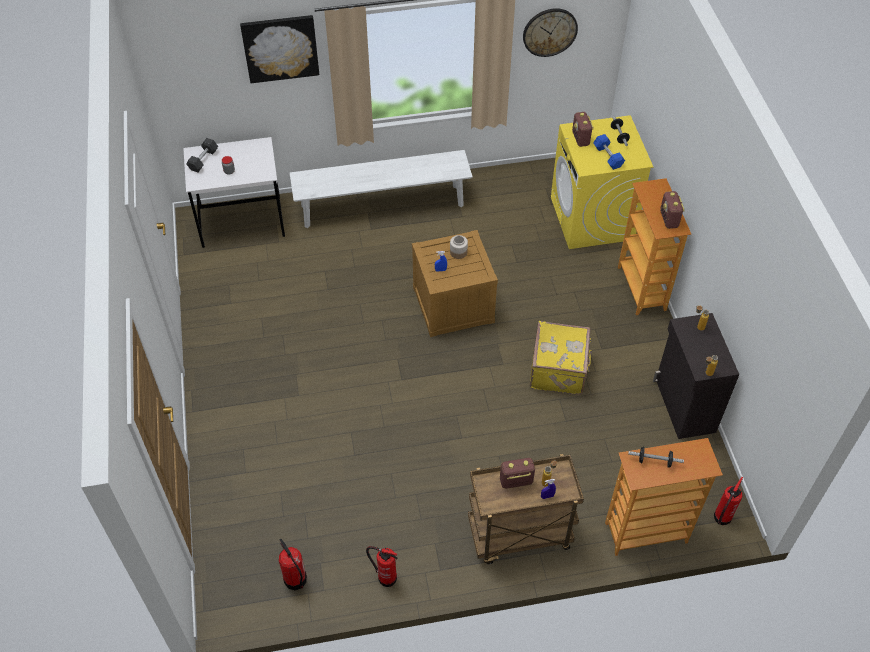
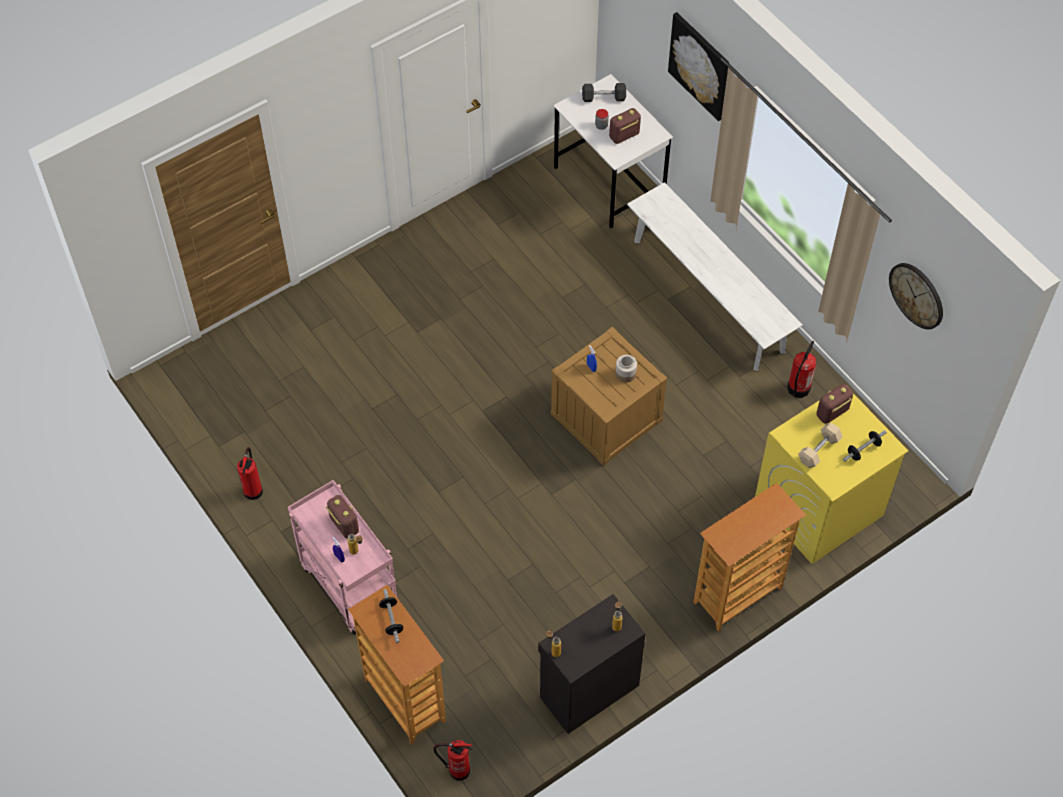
camera: 65 degrees right, 5 degrees up
(295, 579) = (219, 419): fire extinguisher -> fire extinguisher (798, 388)
(519, 536) = (348, 585): brown cart -> pink cart
(559, 369) = (572, 550): yellow suitcase -> none
(608, 157) = (819, 450): blue dumbbell -> beige dumbbell
(669, 219) = (738, 537): radio -> radio (624, 136)

